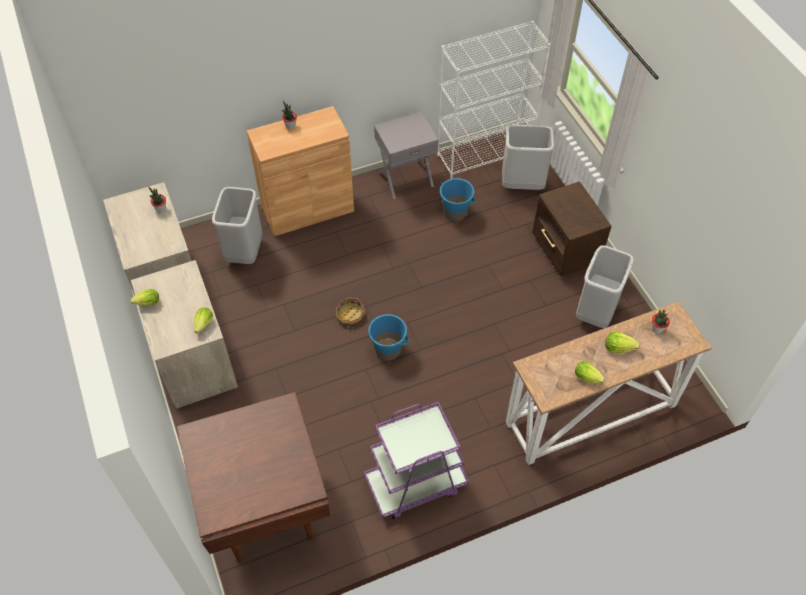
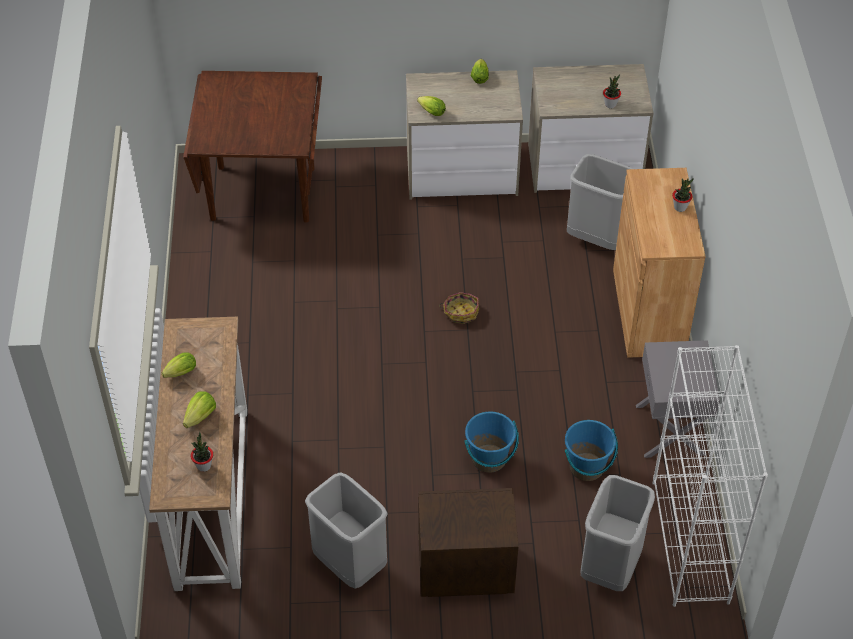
camera: 110 degrees right, 5 degrees down
(388, 349) = (397, 334): blue bucket -> blue bucket (489, 459)
(415, 483) = (221, 310): purple cart -> none

